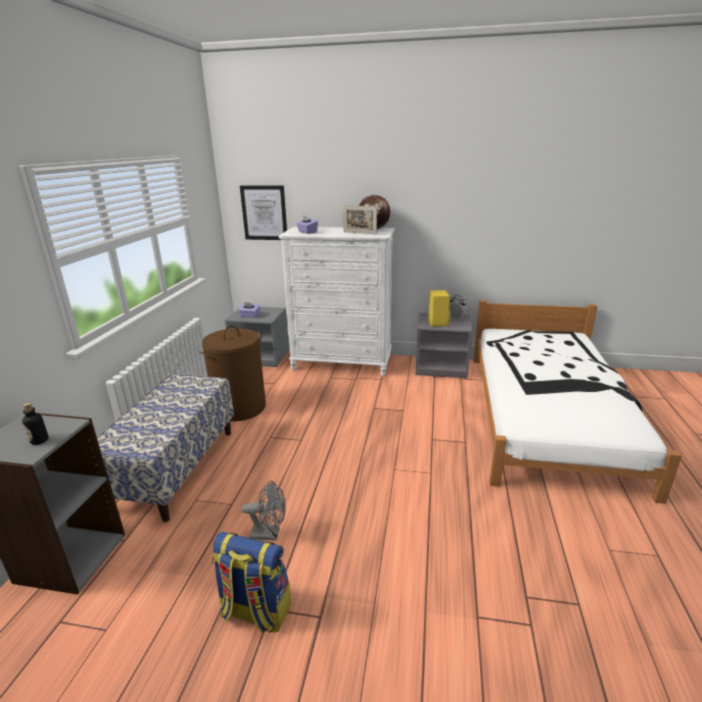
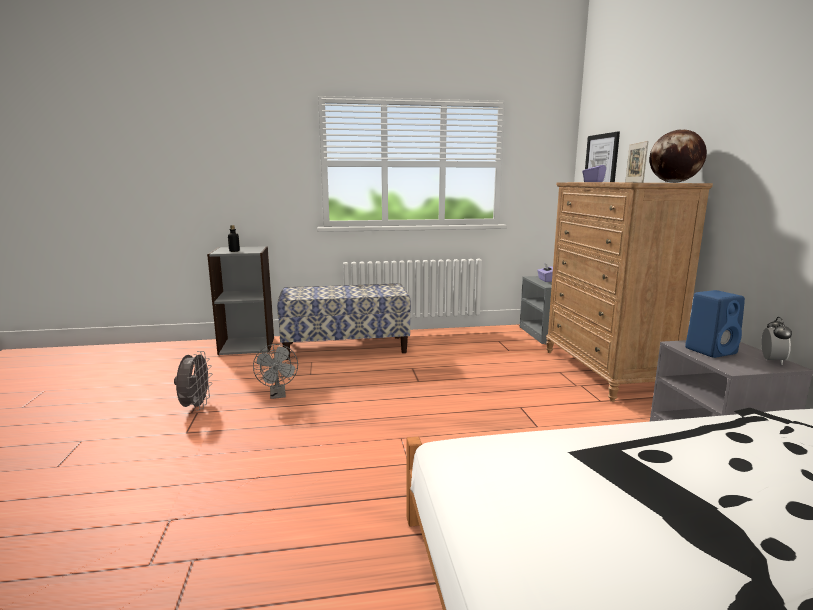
camera: 70 degrees right, 10 degrees down
(240, 408) = (448, 347): brown laundry basket -> none
(255, 611) = (195, 407): backpack -> grey fan
(342, 363) = (604, 372): white dresser -> brown dresser
(437, 323) = (711, 350): yellow speaker -> blue speaker

